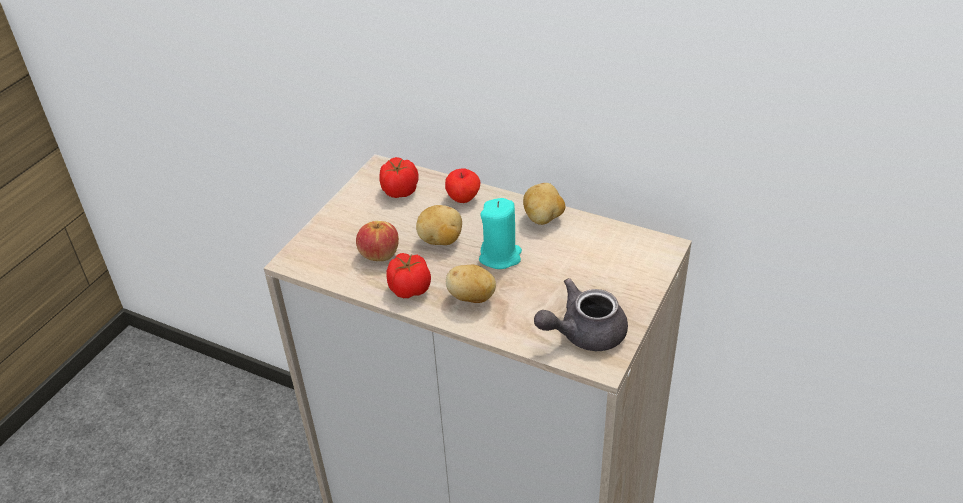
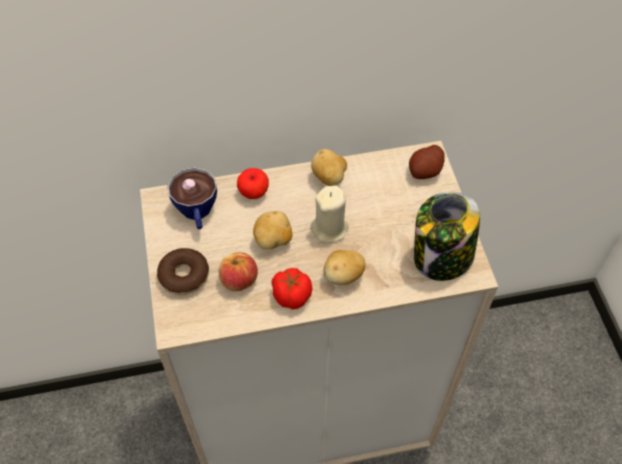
camera: 40 degrees left, 15 degrees up
(340, 228) = (184, 276): none -> donut
(399, 191) = (197, 214): tomato -> cup
(500, 256) = (330, 228): turquoise candle -> beige candle
(583, 333) = (441, 258): grey teapot -> jar
(645, 256) = (425, 171): none -> potato

